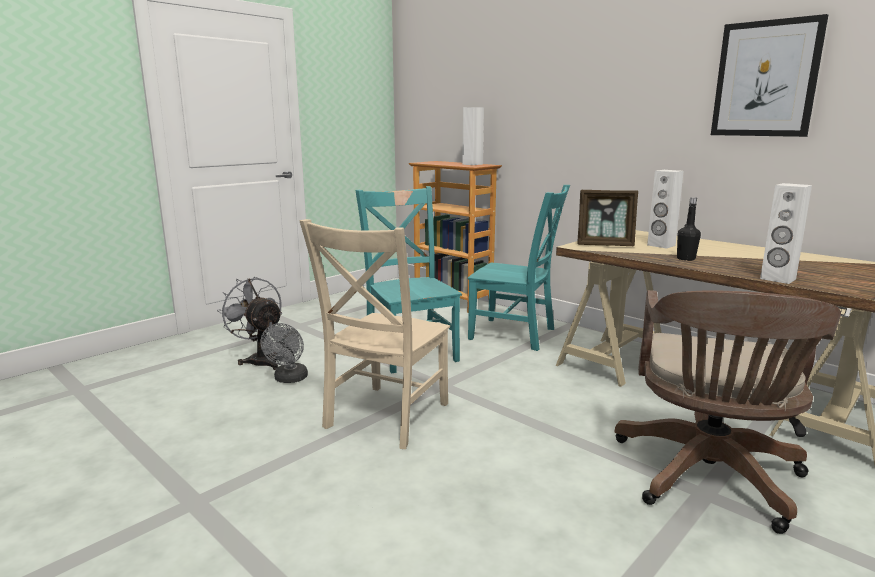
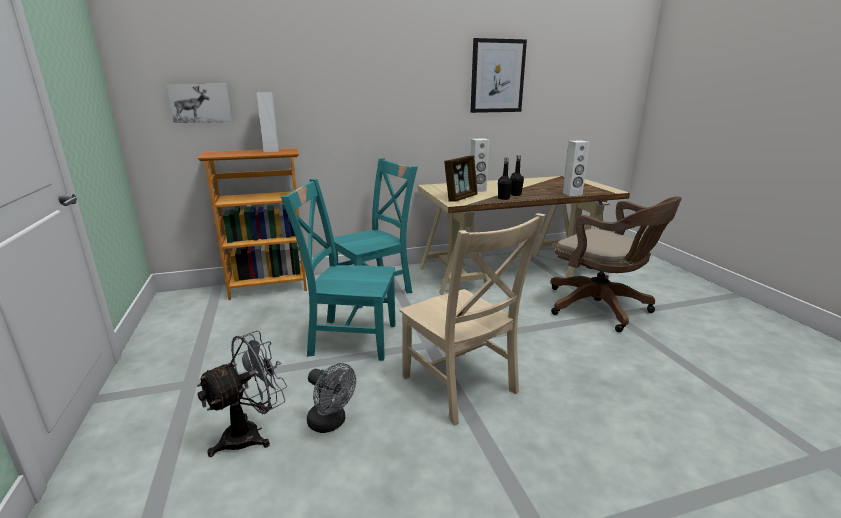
camera: 60 degrees left, 5 degrees up
(260, 359) = (251, 434): grey fan -> grey fan turned 150 degrees clockwise
(441, 117) = (201, 103): none -> picture
(650, 257) = (503, 198): none -> black bottle

